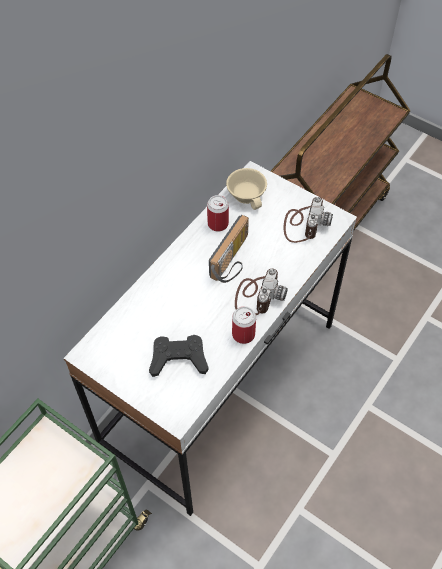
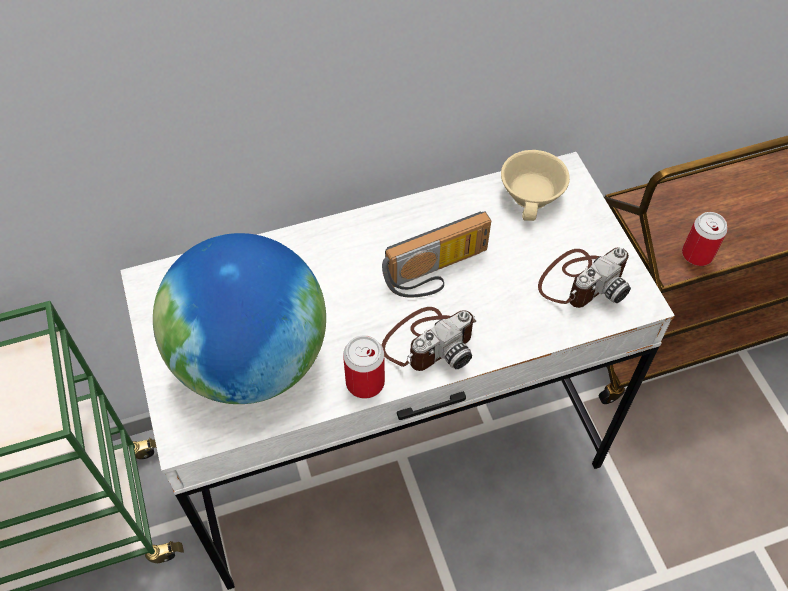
camera: 35 degrees right, 0 degrees up
(178, 358) = (253, 360): black game controller -> globe
(218, 224) = (458, 212): can -> can (697, 254)

